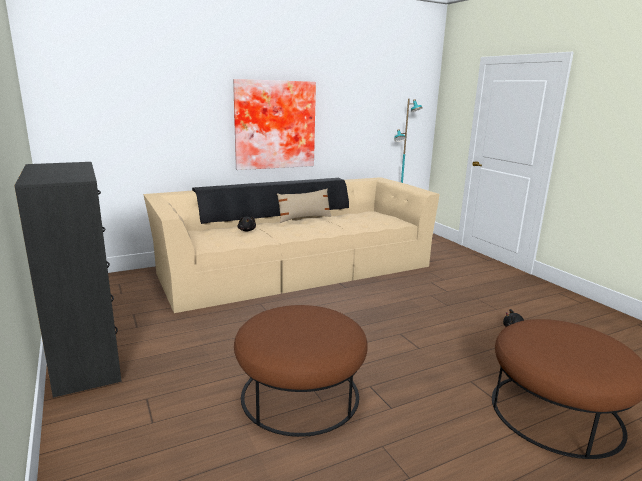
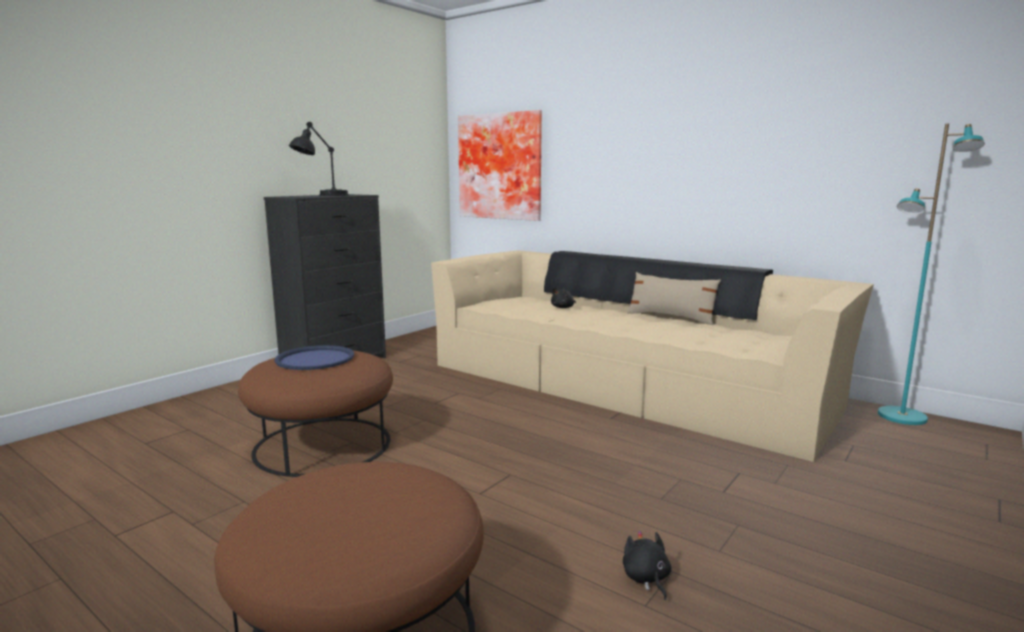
camera: 65 degrees right, 5 degrees down
(60, 171) = (322, 195): none -> black table lamp
(274, 125) = (673, 177): picture -> picture (501, 166)
(290, 326) = (315, 359): none -> blue tray

